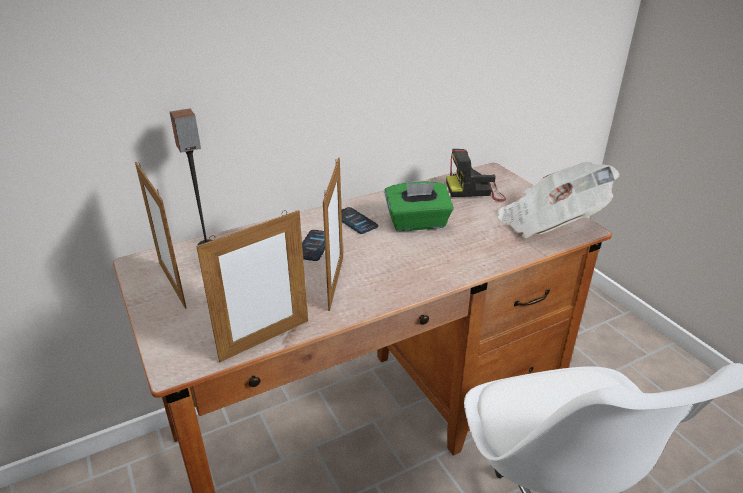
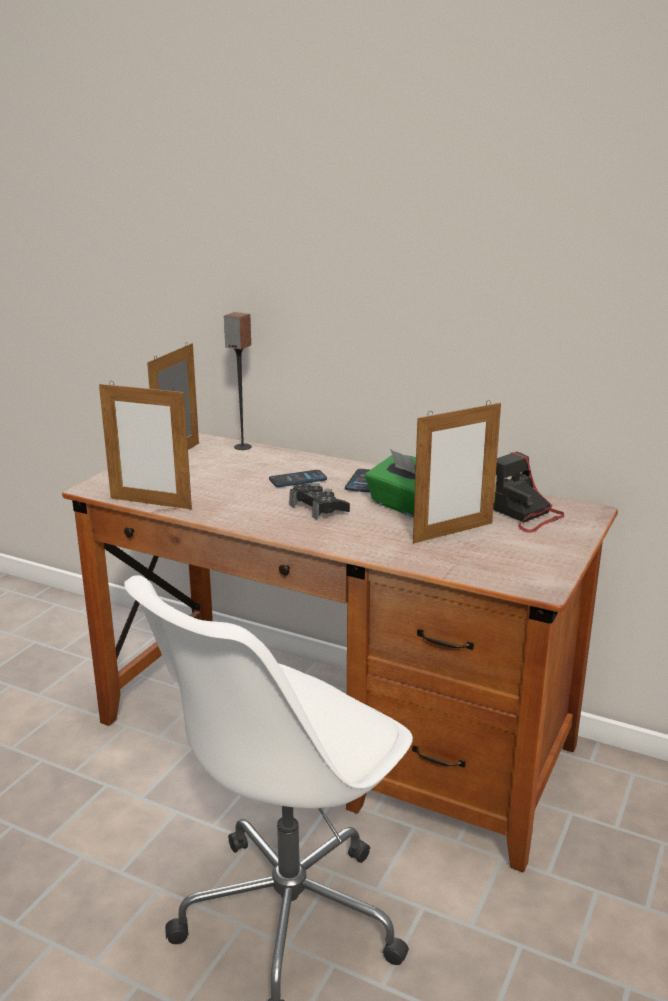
camera: 55 degrees right, 10 degrees down
(335, 283) = (255, 503): picture frame -> picture frame (453, 532)
(381, 258) = (318, 508): none -> black game controller
(549, 223) = (520, 566): newspaper -> none

